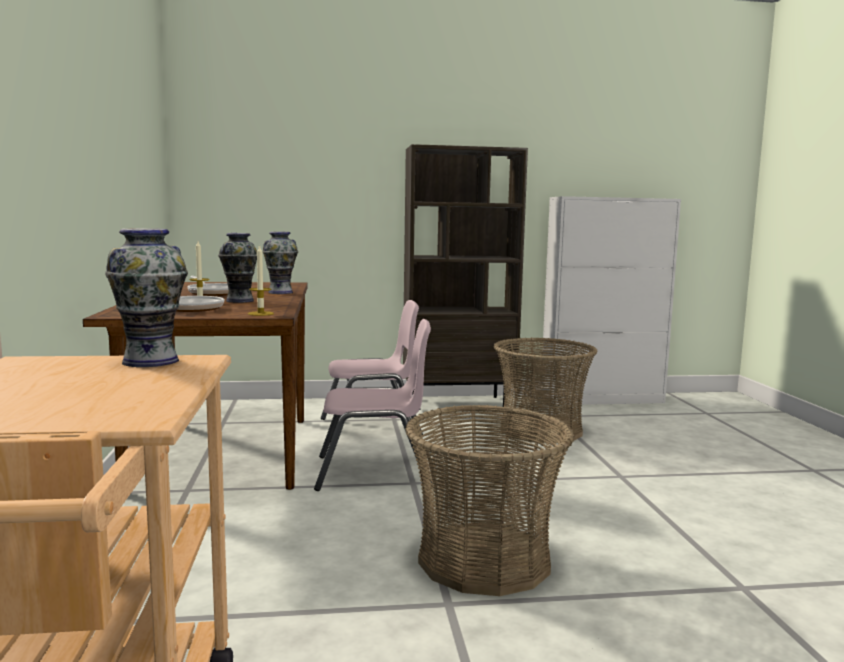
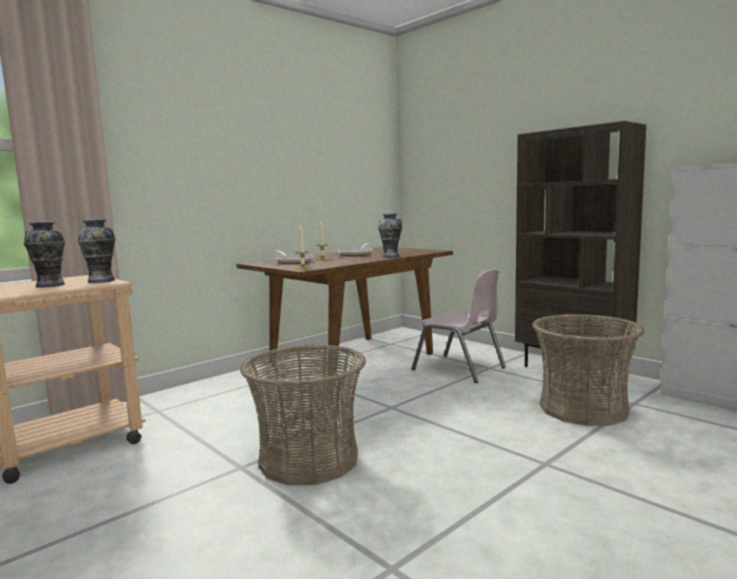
camera: 55 degrees right, 0 degrees up
(240, 301) = (339, 260): vase -> vase (50, 285)
(374, 472) = (388, 394): pink chair -> none

